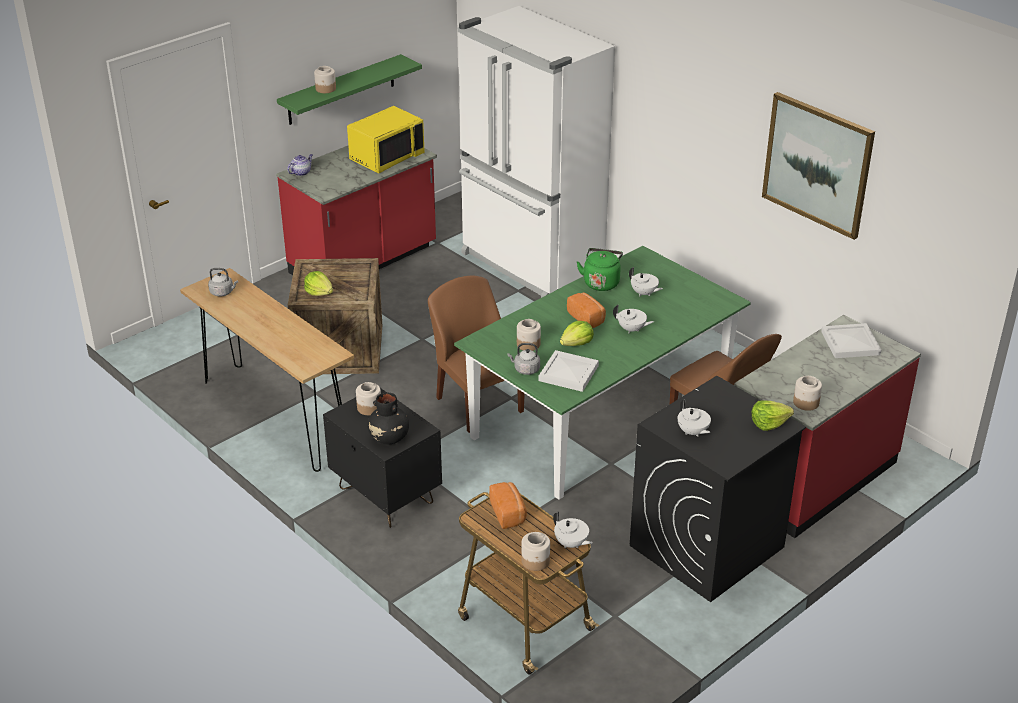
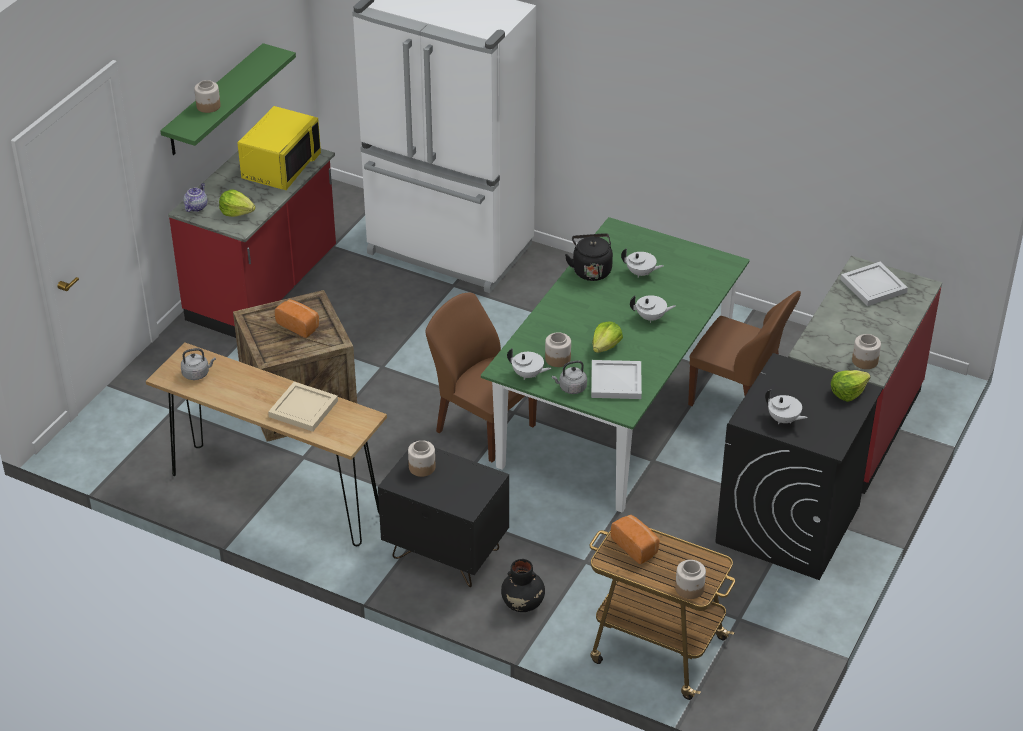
camera: 20 degrees left, 5 degrees up
(287, 336) = (302, 409): none -> beige tray
(319, 292) = (284, 345): lettuce -> lettuce (237, 212)
(389, 438) = (463, 496): black vase -> black vase (523, 603)
(571, 544) = (713, 562): white teapot -> white teapot (528, 375)
(587, 318) = (600, 315): bread -> bread (299, 325)
(601, 282) = (591, 270): green kettle -> black kettle
(817, 164) = (798, 107): picture -> none

